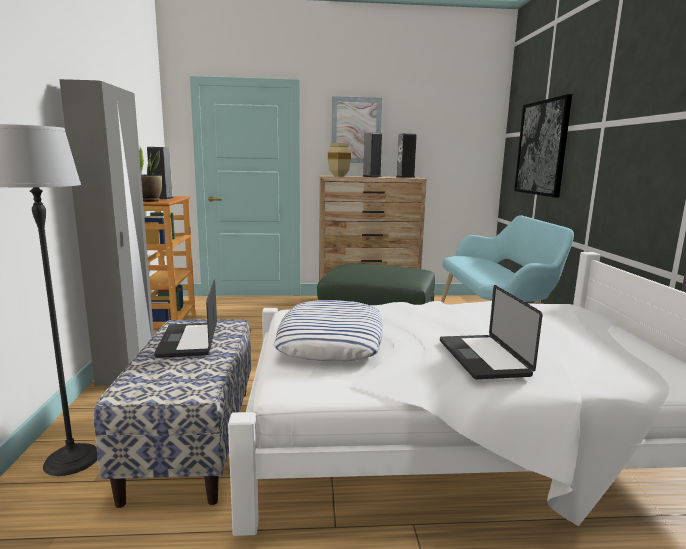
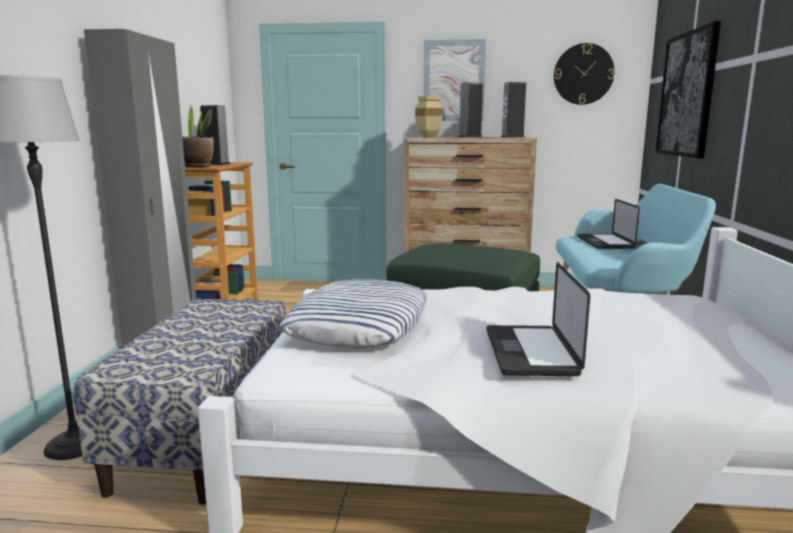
camera: 10 degrees right, 0 degrees up
(188, 341) = (206, 321): laptop -> laptop (604, 242)
(457, 128) = (583, 74): none -> wall clock

